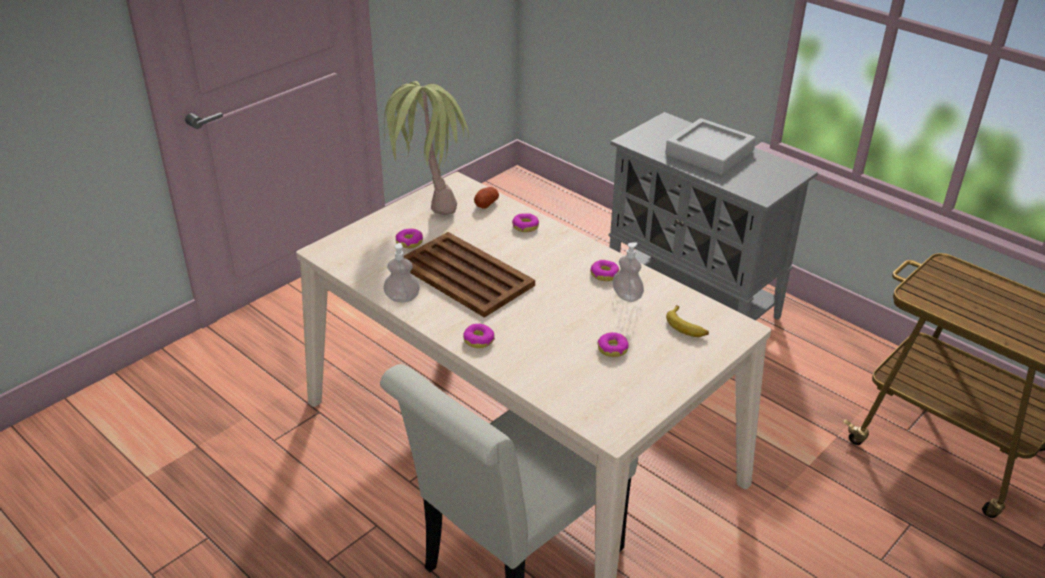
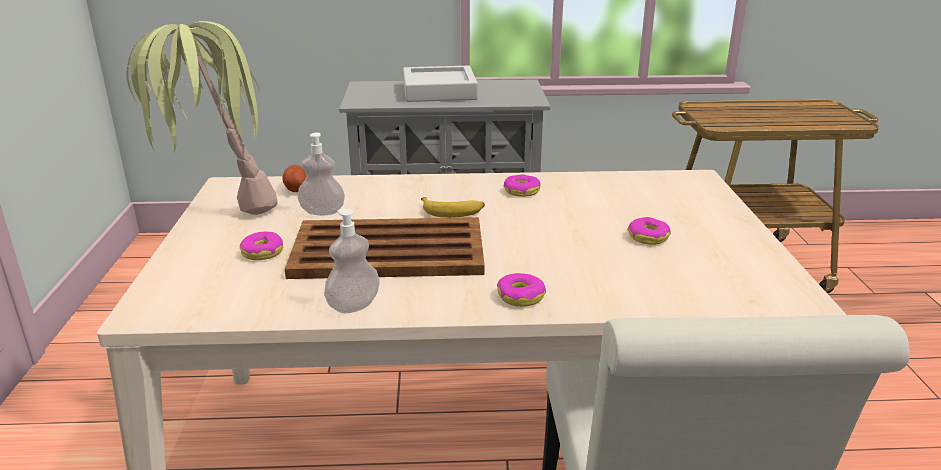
camera: 45 degrees left, 10 degrees down
(525, 226) = (374, 189): donut -> none
(627, 296) = (573, 197): soap dispenser -> soap dispenser (322, 212)
(687, 327) = (662, 195): banana -> banana (452, 211)

